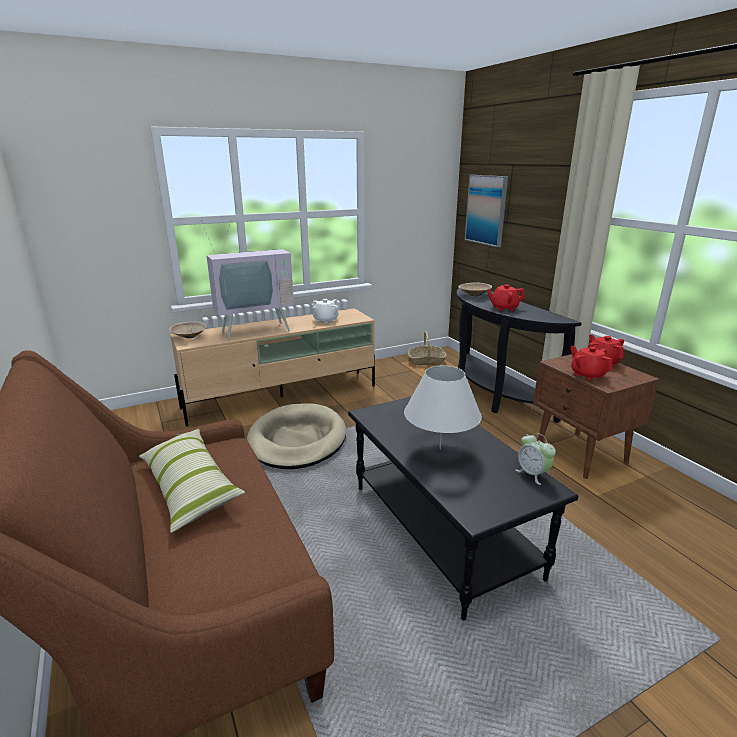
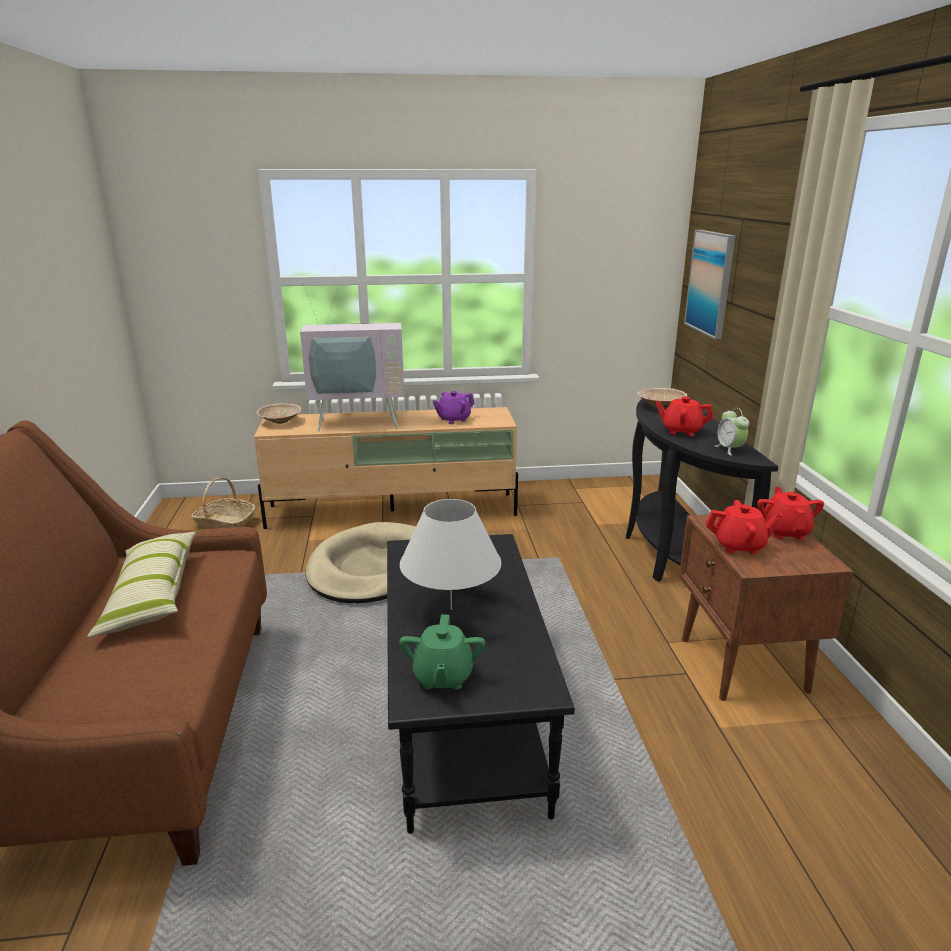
camera: 20 degrees right, 0 degrees up
(325, 320) = (453, 419): white teapot -> purple teapot
(426, 361) = (612, 492): basket -> basket (225, 524)
(478, 495) = (442, 676): none -> green teapot
(532, 474) = (539, 666): alarm clock -> alarm clock (729, 449)
(587, 375) = (739, 546): red teapot -> red teapot turned 105 degrees clockwise

